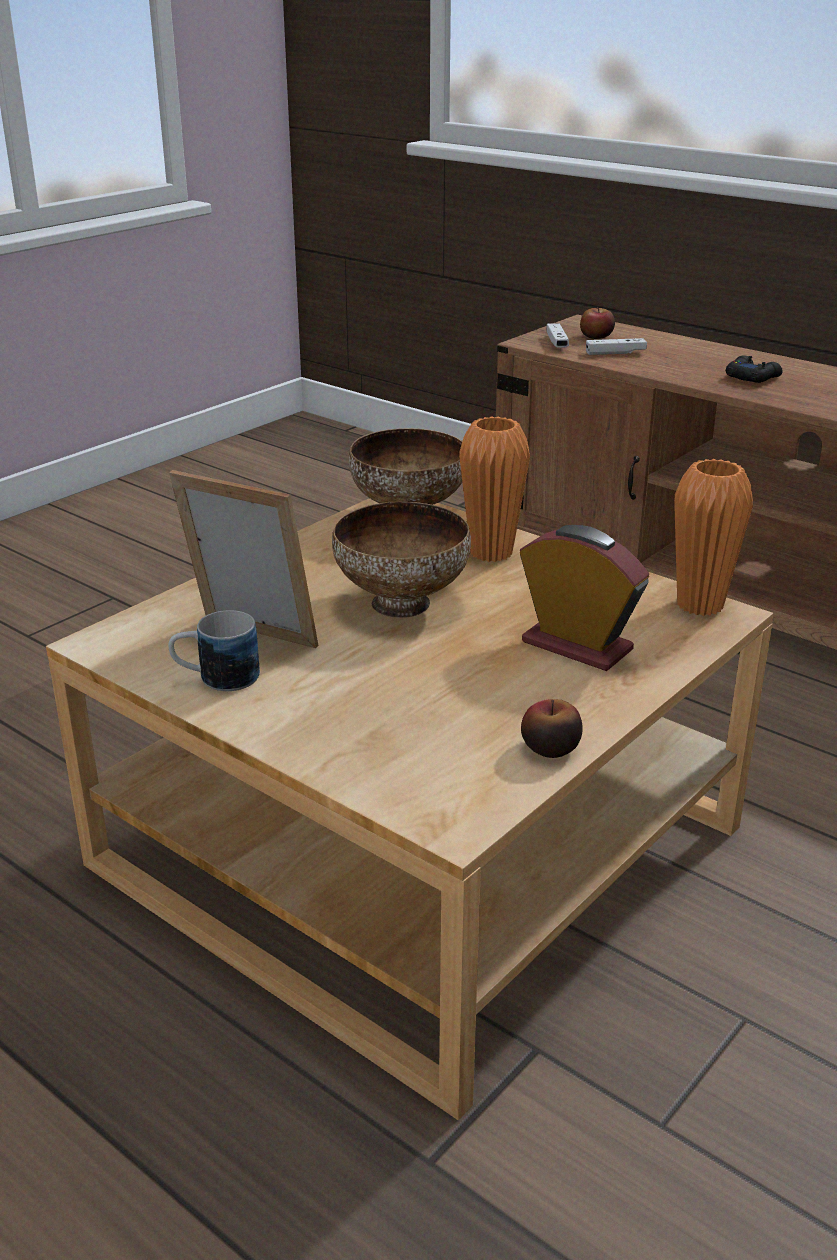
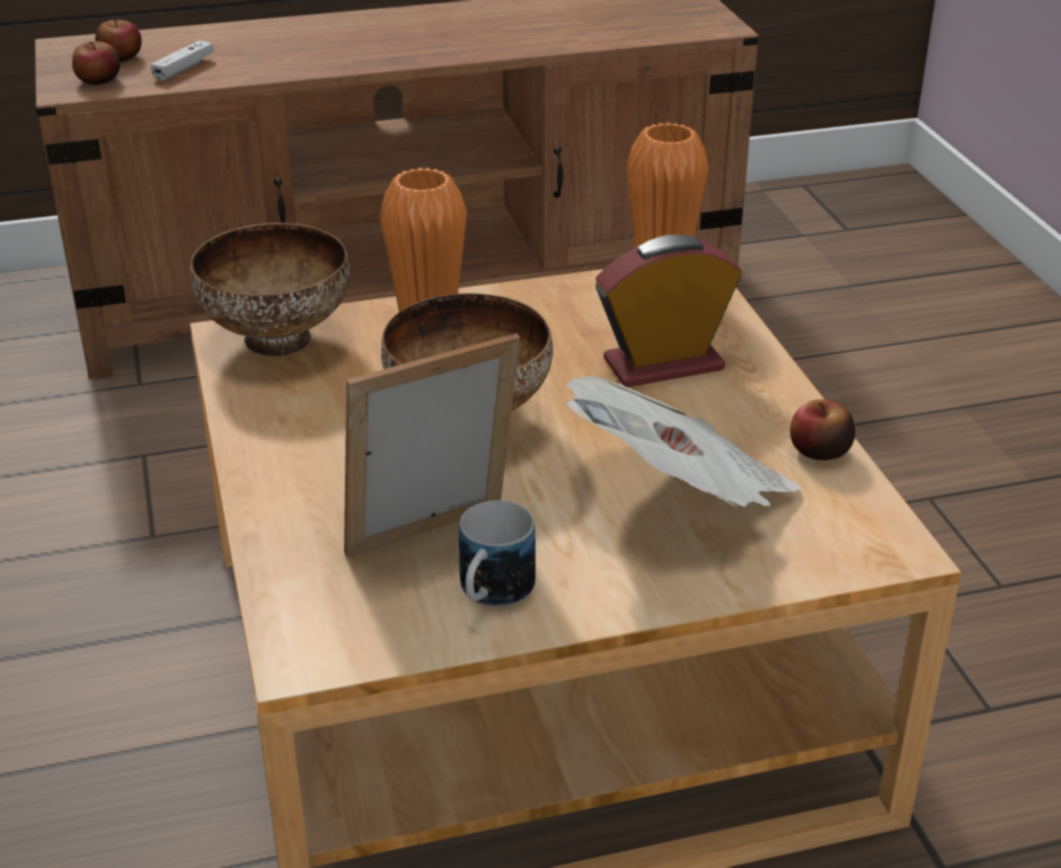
camera: 55 degrees left, 5 degrees up
(413, 708) = (681, 495): none -> newspaper
(557, 343) = (99, 80): white game controller -> apple
(752, 377) = (357, 45): black game controller -> none

